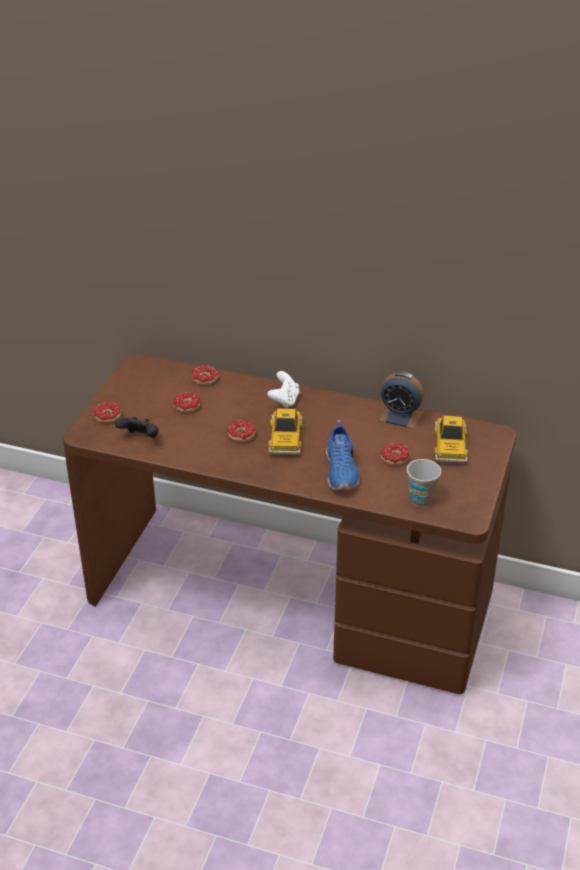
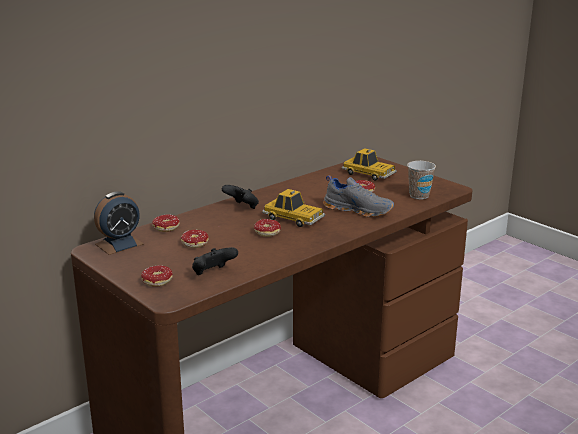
camera: 60 degrees left, 15 degrees down
(284, 400) = (242, 207): white game controller -> black game controller
(342, 471) = (358, 210): blue shoe -> grey shoe
(400, 416) = (315, 178): alarm clock -> alarm clock (119, 244)

